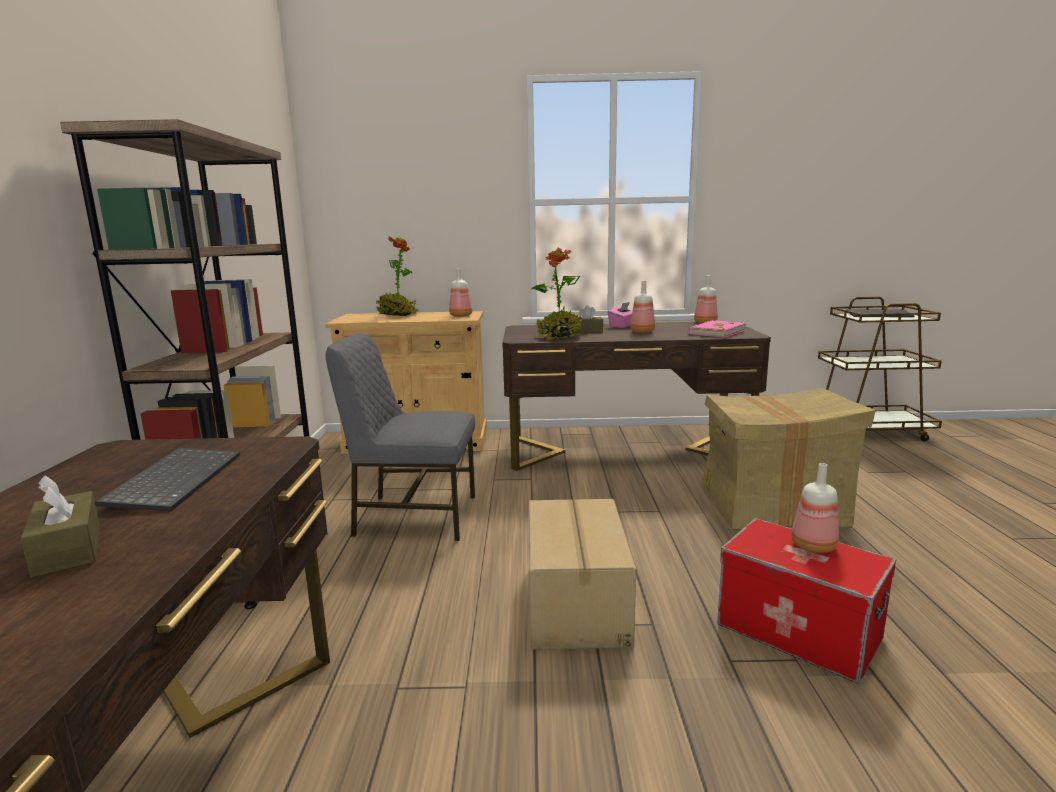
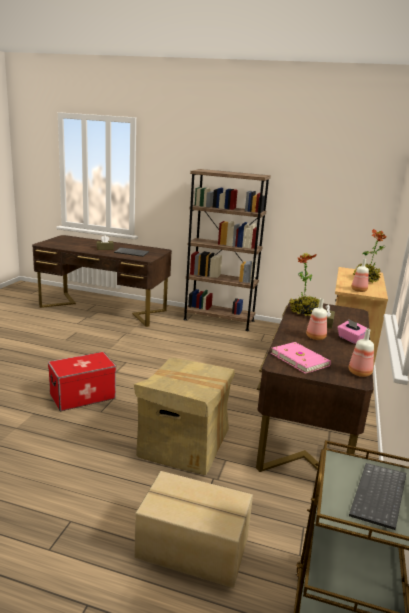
camera: 105 degrees right, 5 degrees up
(414, 516) = (236, 346): grey chair -> none
(578, 602) = (141, 363): cardboard box -> cardboard box (192, 548)
(813, 547) = (83, 366): bottle -> none

